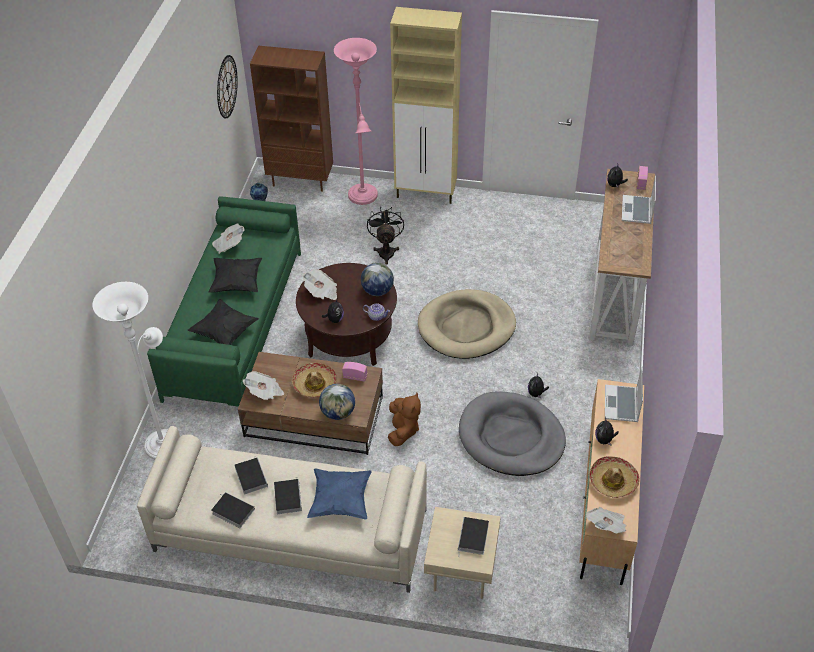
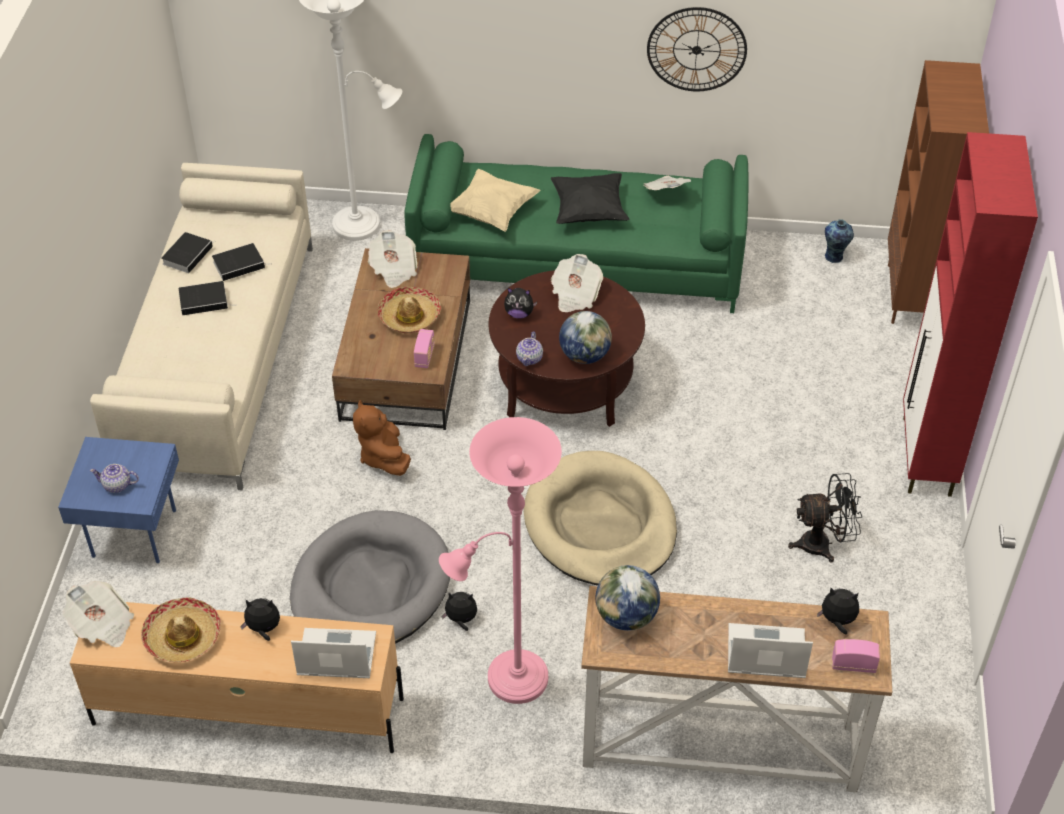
camera: 85 degrees right, 0 degrees up
(224, 332) = (492, 212): black pillow -> beige pillow
(227, 86) = (884, 60): wall clock -> wall clock (696, 49)
(338, 413) = (357, 345): globe -> globe (626, 617)
(340, 501) = (196, 351): blue pillow -> none
(363, 198) = (890, 375): pink floor lamp -> pink floor lamp (509, 680)
(386, 251) = (763, 413): black fan -> black fan (823, 544)
(403, 430) = (383, 457): brown plush toy -> brown plush toy turned 75 degrees clockwise
(426, 193) = (926, 457): beige cabinet -> red cabinet
(459, 574) = (132, 531): beige side table -> blue side table
(473, 538) = (117, 485): book -> teapot

